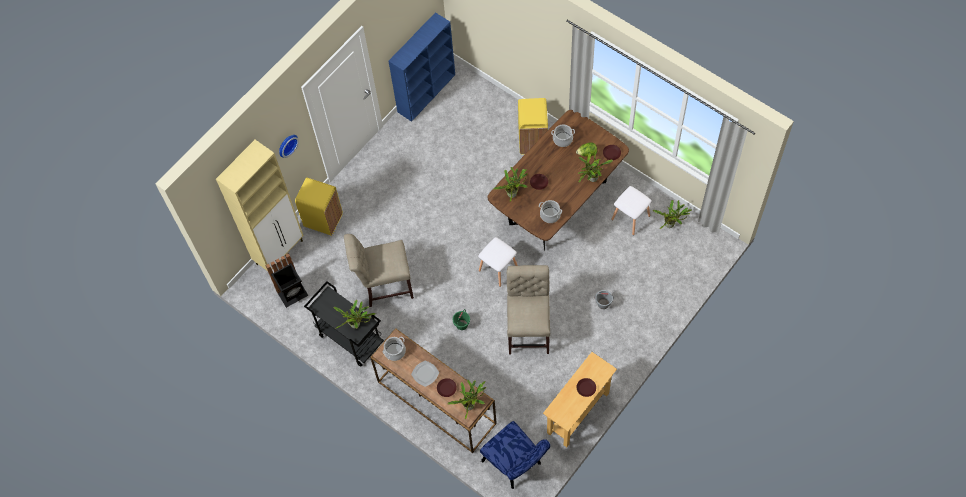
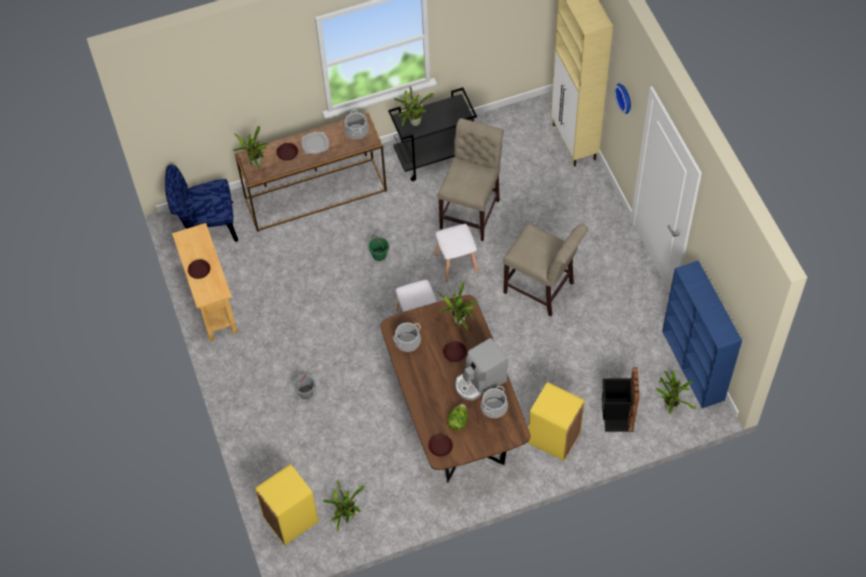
camera: 120 degrees right, 5 degrees down
(293, 294) = (518, 133): black trash can -> black trash can (616, 417)
(323, 220) = (586, 194): yellow trash can -> yellow trash can (290, 520)
(529, 329) = (330, 310): beige chair -> beige chair (542, 290)
(550, 157) = (479, 382): none -> coffee machine
(591, 179) = (422, 407): potted plant -> potted plant (670, 405)
(630, 218) = (384, 480): white stool -> white stool (455, 262)

